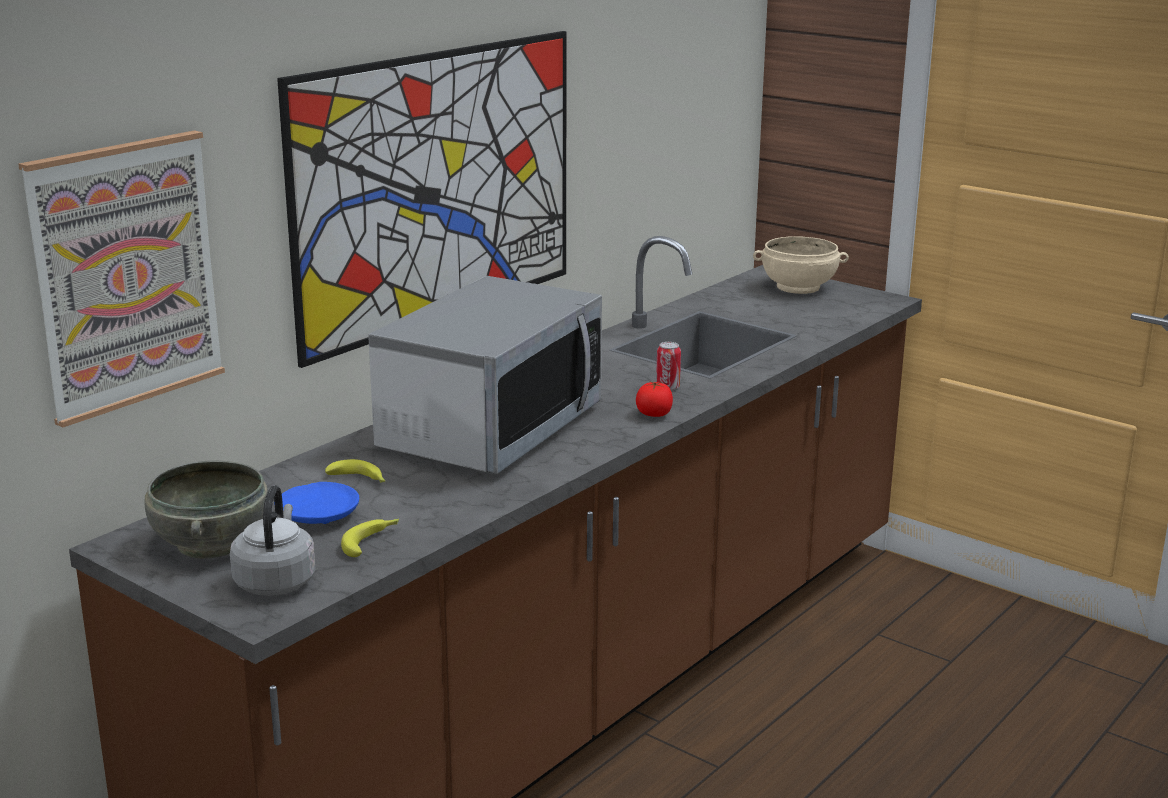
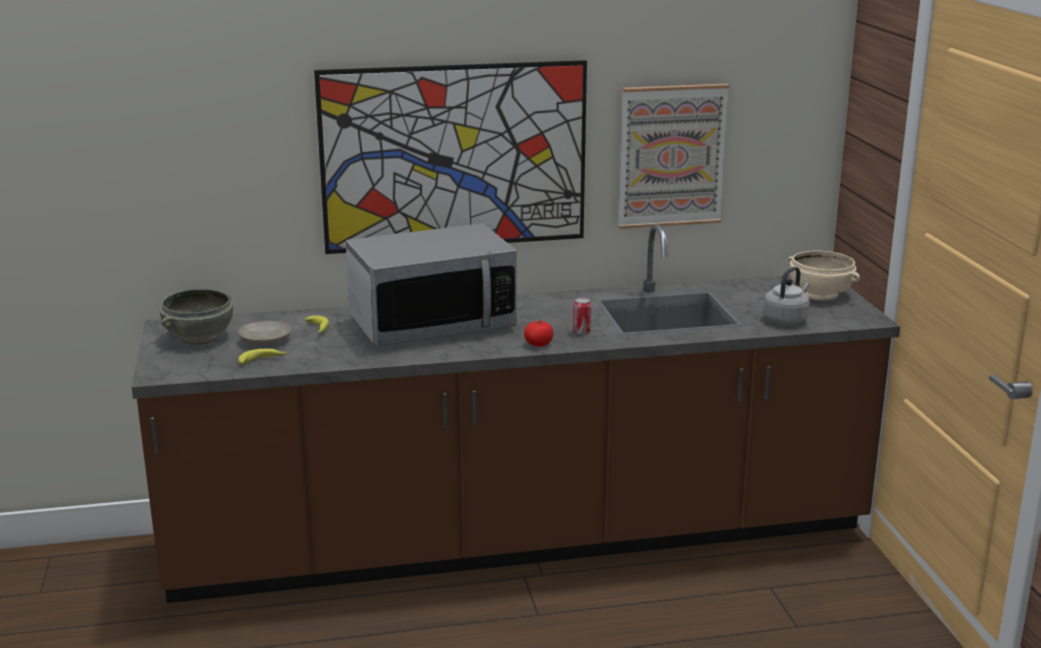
camera: 40 degrees right, 0 degrees up
(125, 275) = (196, 172): picture -> picture (671, 156)
(276, 581) = (191, 363): grey kettle -> grey kettle (786, 319)
(318, 515) = (266, 340): blue plate -> beige plate

